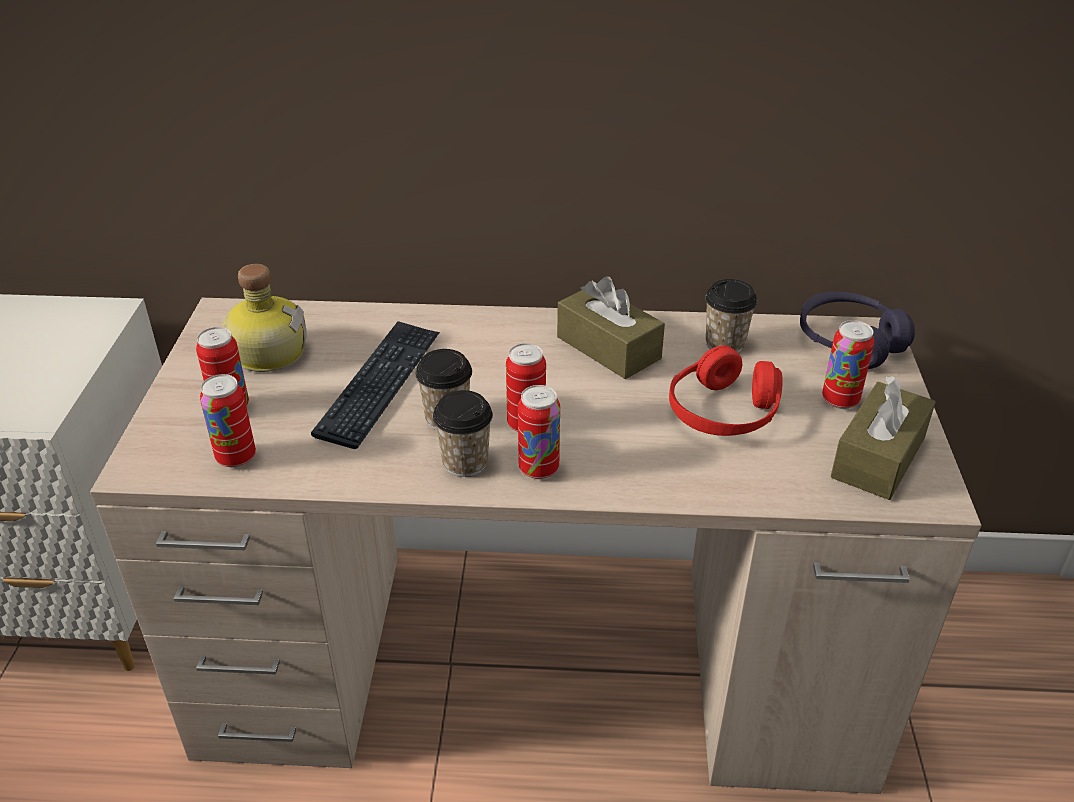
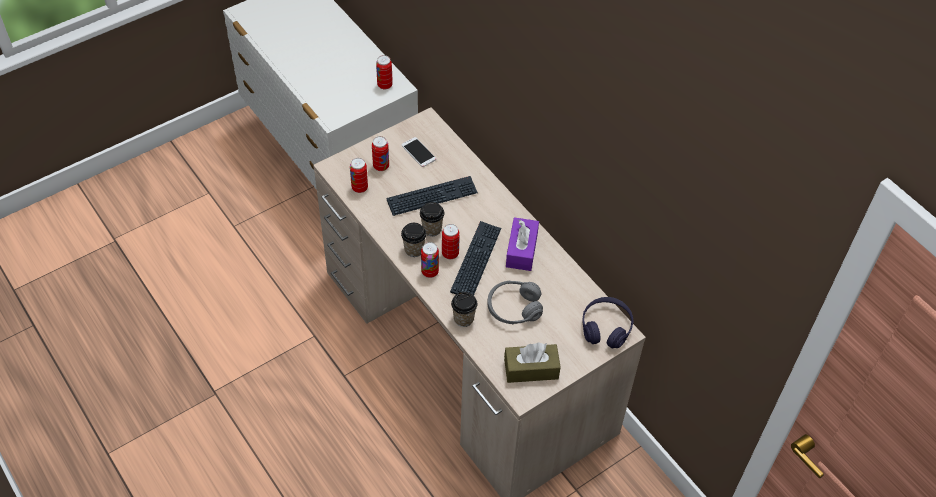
camera: 50 degrees right, 15 degrees up
(268, 352) = (418, 152): bottle -> phone
(575, 403) = (476, 260): none -> keyboard
(608, 348) = (521, 250): brown tissue box -> purple tissue box
(723, 412) = (514, 308): red headphones -> grey headphones
(725, 344) = (562, 286): cup -> cup (463, 319)
(840, 400) = (558, 342): can -> can (385, 85)

